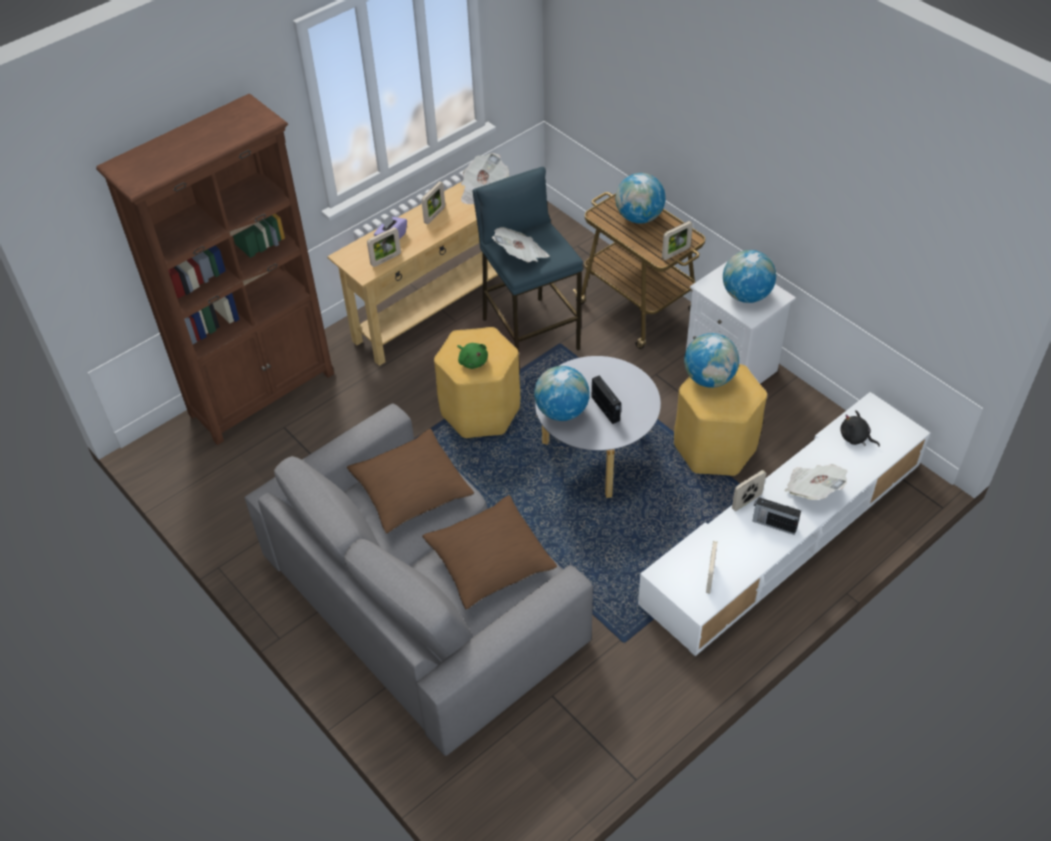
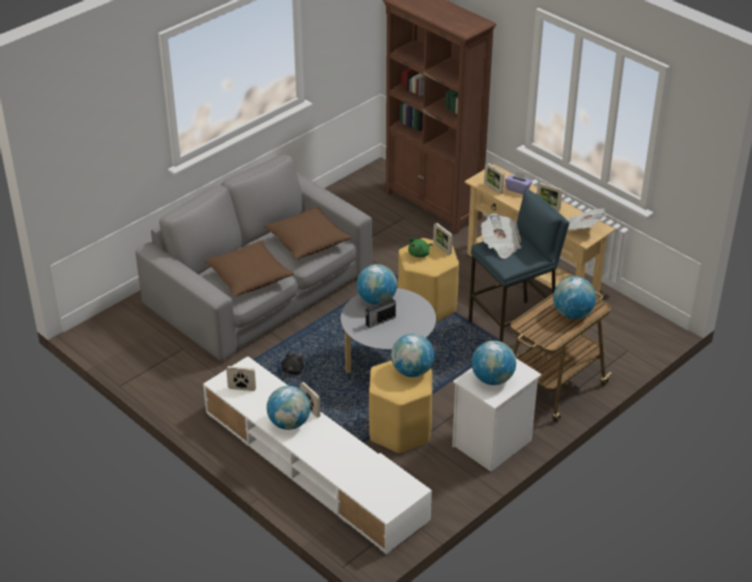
camera: 85 degrees right, 10 degrees down
(676, 253) = (529, 332): picture frame -> picture frame (442, 249)
(773, 524) = (289, 423): radio -> globe
(812, 490) = (322, 446): newspaper -> none
(855, 438) = (377, 476): black plush toy -> black plush toy (291, 371)

